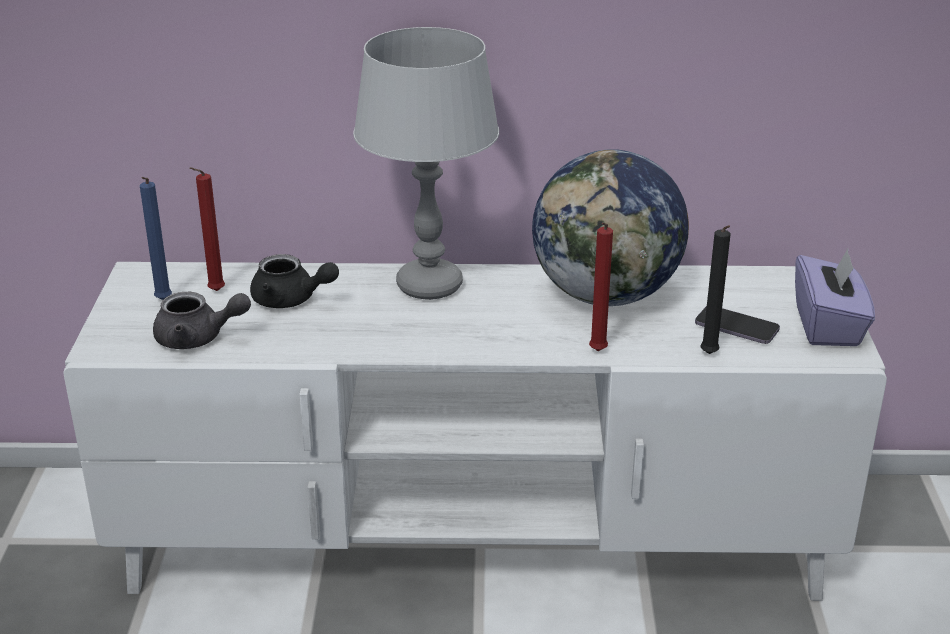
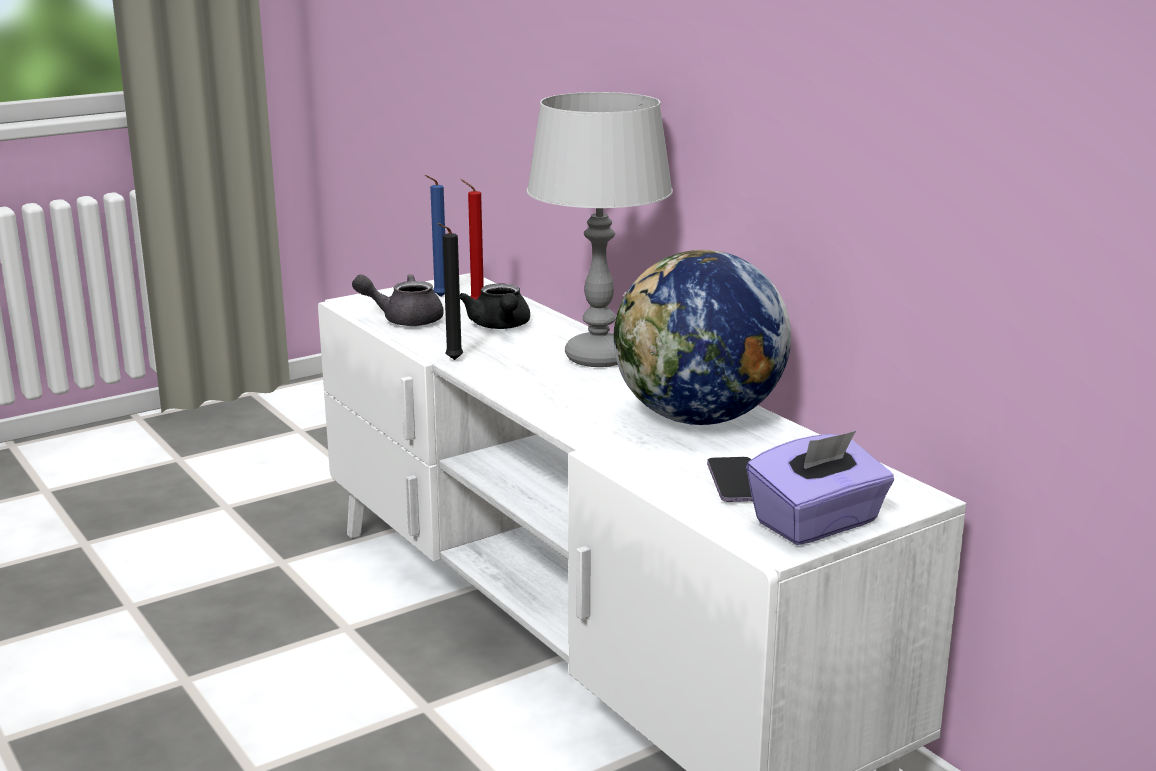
camera: 55 degrees right, 10 degrees down
(198, 338) = (404, 319): grey teapot -> grey teapot turned 120 degrees clockwise
(597, 352) = (589, 439): red candle -> none
(709, 355) = (660, 483): black candle -> black candle (451, 360)

